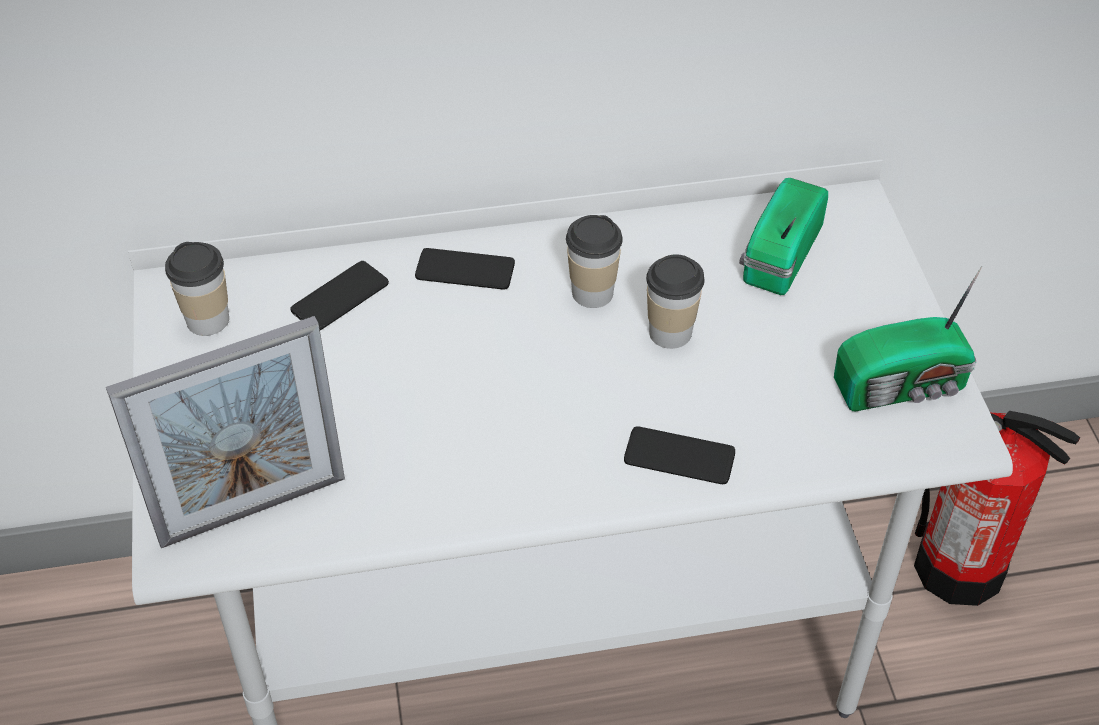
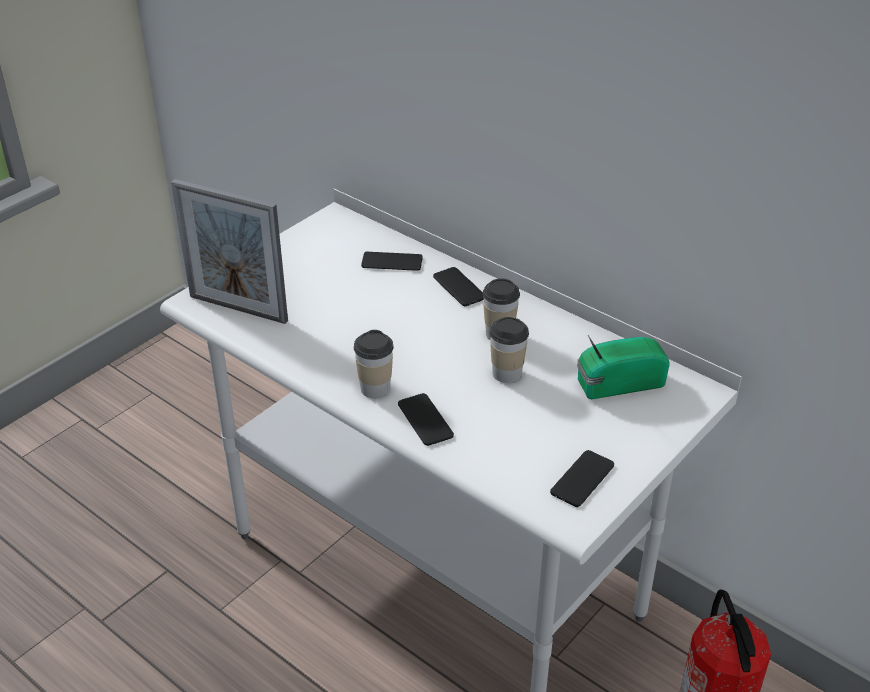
camera: 50 degrees right, 10 degrees down
(208, 320) = (330, 236): cup -> cup (375, 388)
(903, 386) = (582, 479): radio -> phone

